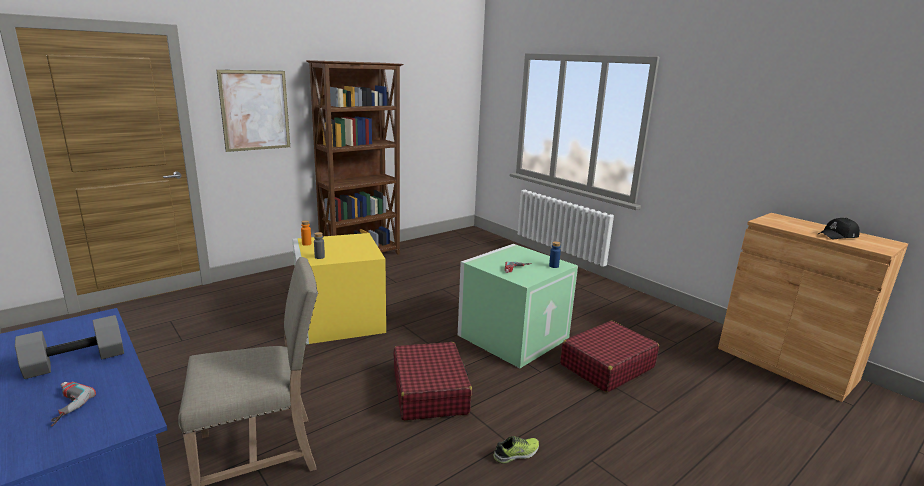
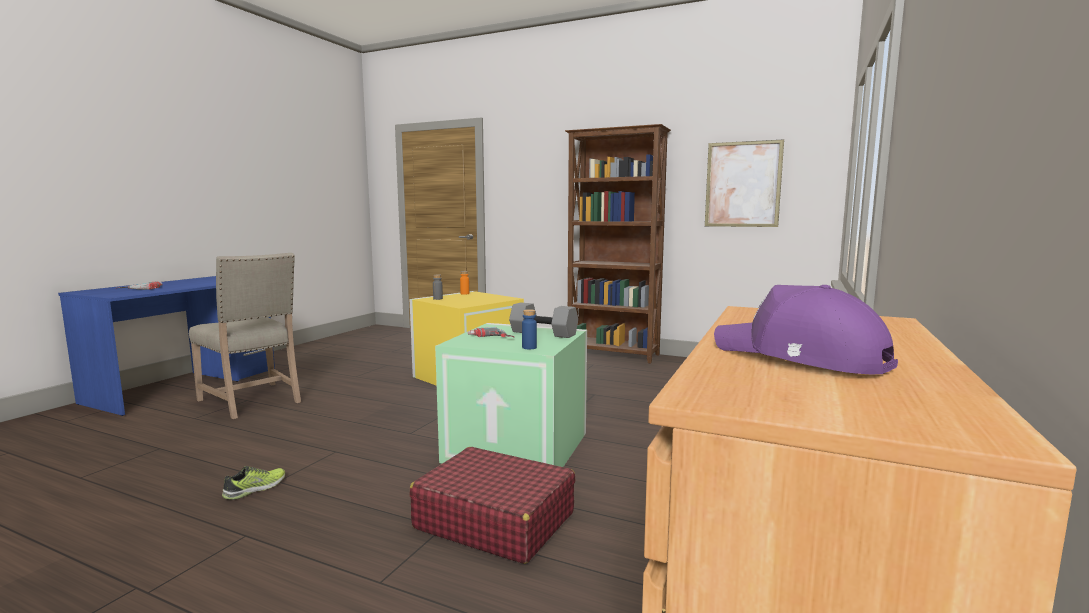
camera: 65 degrees right, 10 degrees down
(77, 360) = (195, 283): grey dumbbell -> grey dumbbell (544, 333)
(255, 110) = (531, 185): picture -> picture (743, 184)
(430, 391) = (361, 431): red suitcase -> none
(517, 454) = (256, 489): shoe -> shoe turned 90 degrees counterclockwise
(838, 236) = (798, 357): black cap -> purple cap

